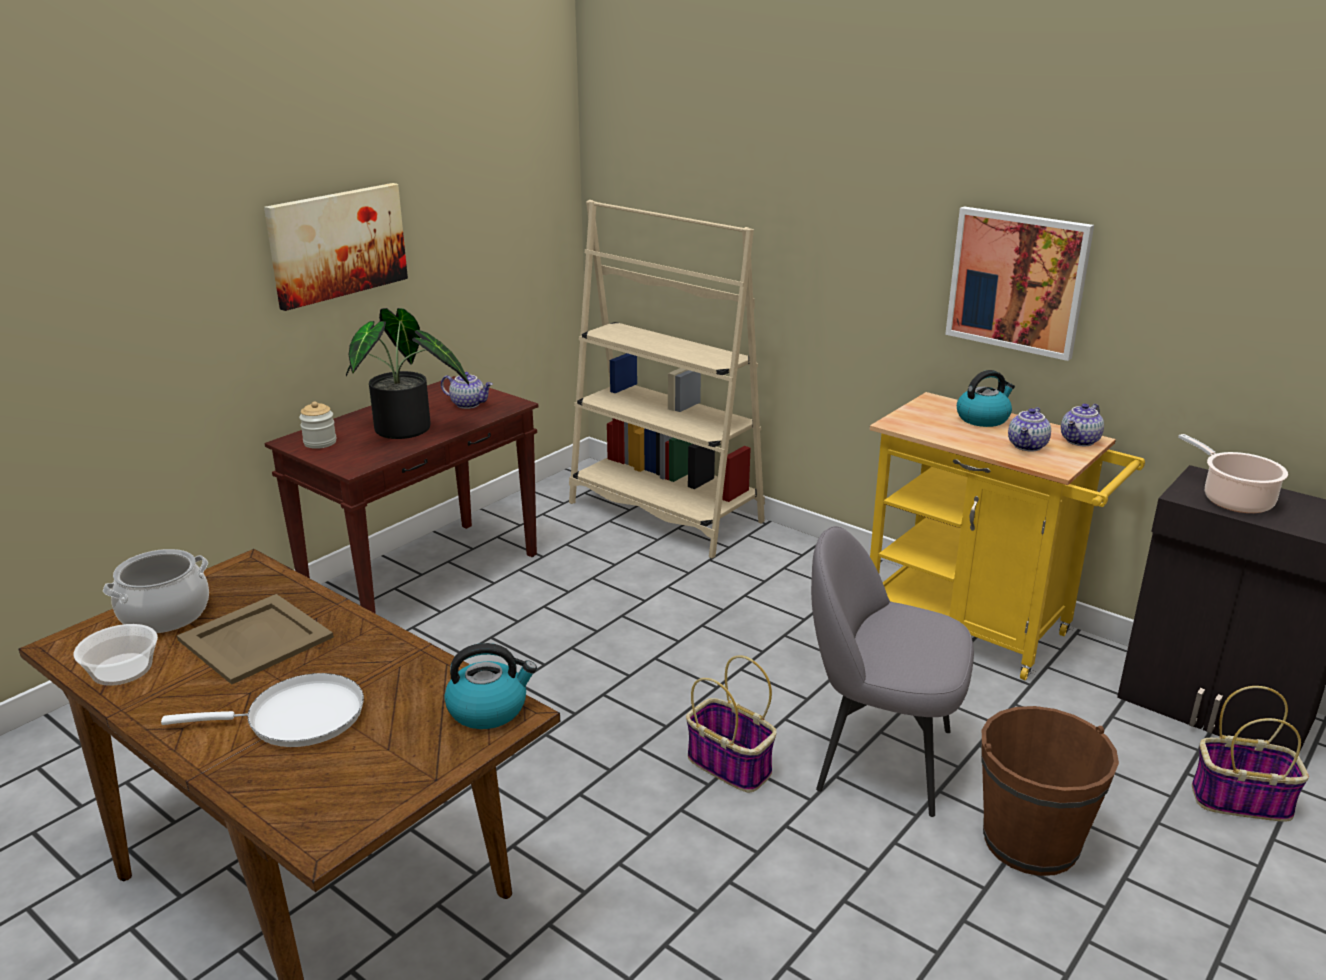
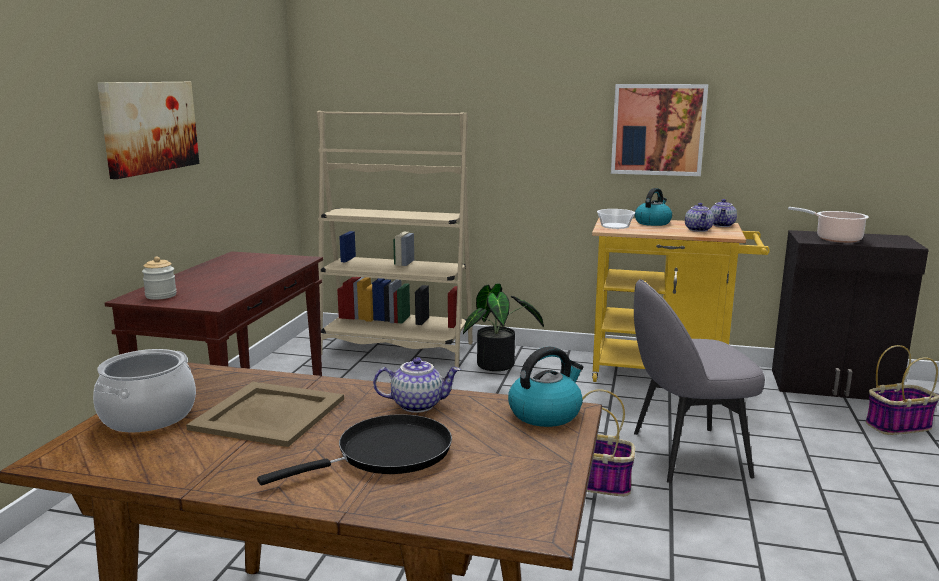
camera: 25 degrees left, 10 degrees down
(122, 669) = (151, 461): bowl -> bowl (615, 226)
(297, 718) = (387, 454): white frying pan -> black frying pan
(407, 431) = (233, 281): potted plant -> potted plant (500, 365)
(469, 404) = (266, 263): teapot -> teapot (418, 405)
(1030, 842) = (822, 476): brown bucket -> none

